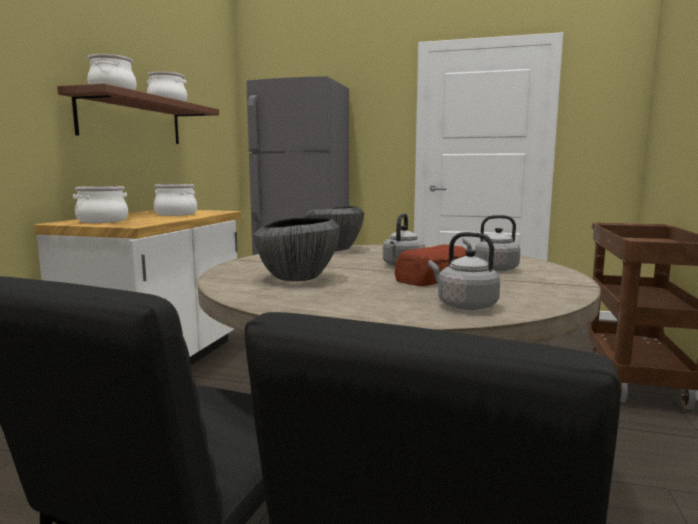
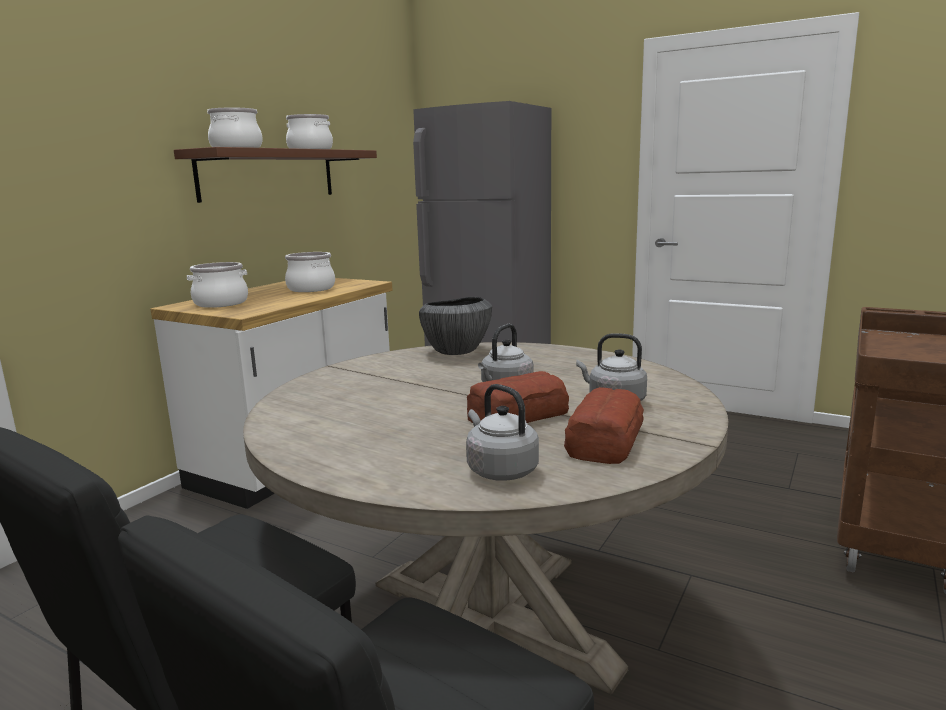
camera: 15 degrees right, 5 degrees up
(297, 278) = (363, 405): bowl -> none
(518, 287) = (603, 441): none -> bread

